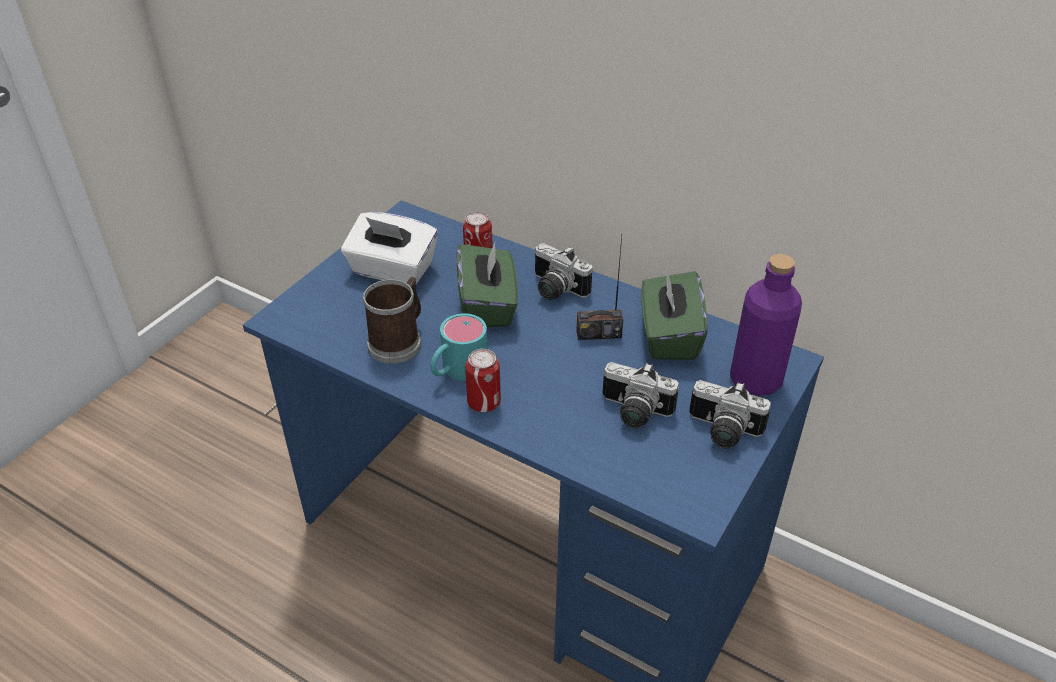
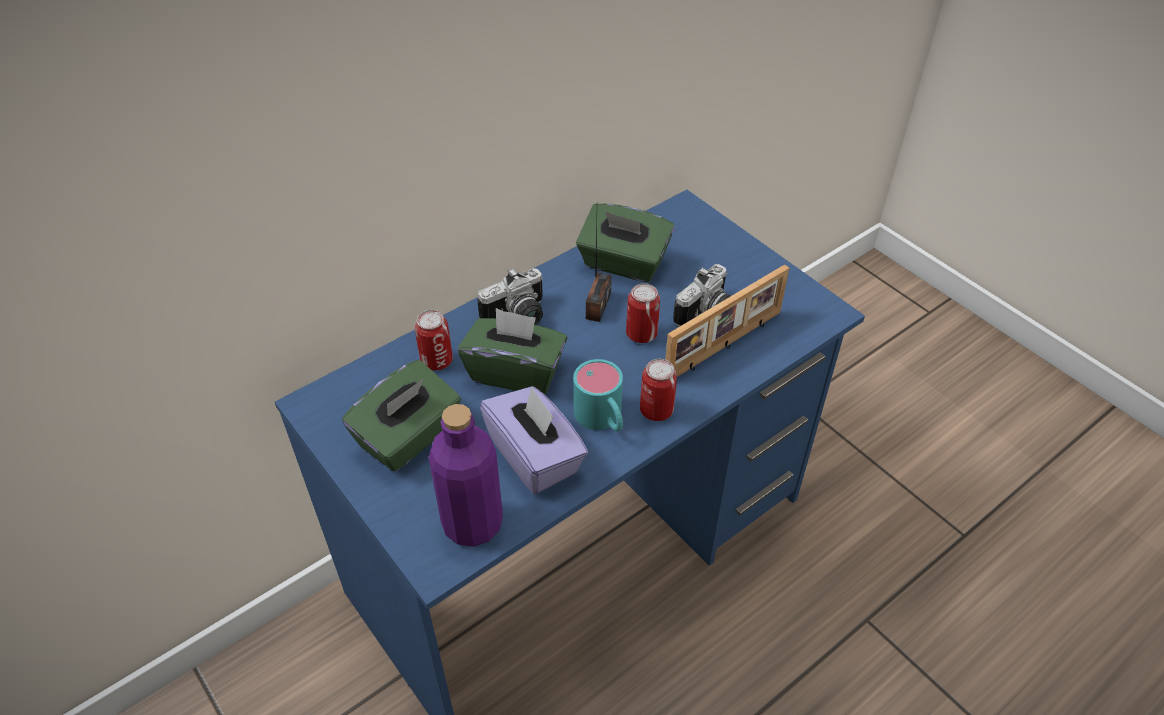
camera: 70 degrees left, 5 degrees up
(392, 270) = (409, 437): white tissue box -> green tissue box
(399, 341) = (535, 457): mug -> purple tissue box
(577, 371) = (641, 334): none -> can
(595, 434) = (725, 346): none -> picture frame
(722, 432) = (750, 271): camera -> none
(755, 380) = (699, 233): purple bottle -> purple bottle (472, 523)

